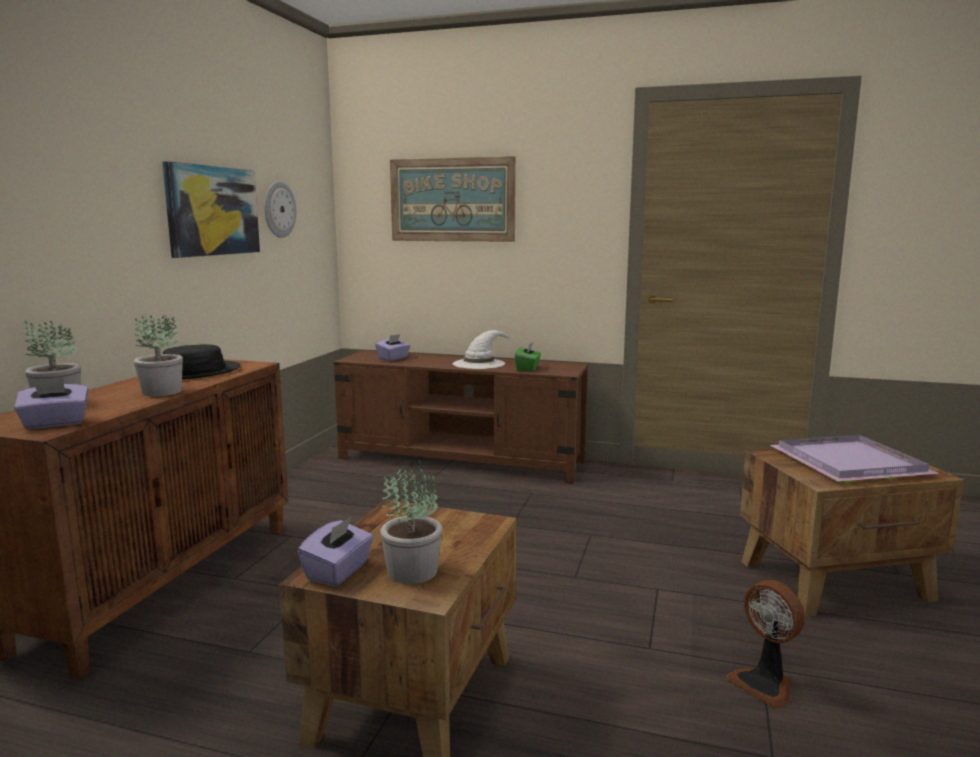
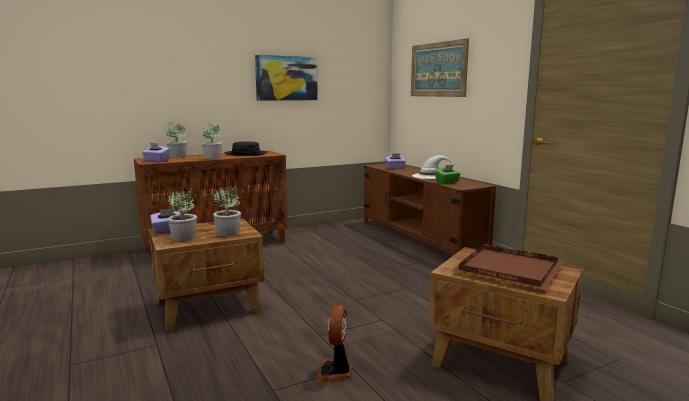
camera: 45 degrees right, 0 degrees up
(278, 209) = (338, 77): wall clock -> none
(454, 532) = (228, 233): none -> potted plant
(848, 464) = (506, 270): purple tray -> brown tray

